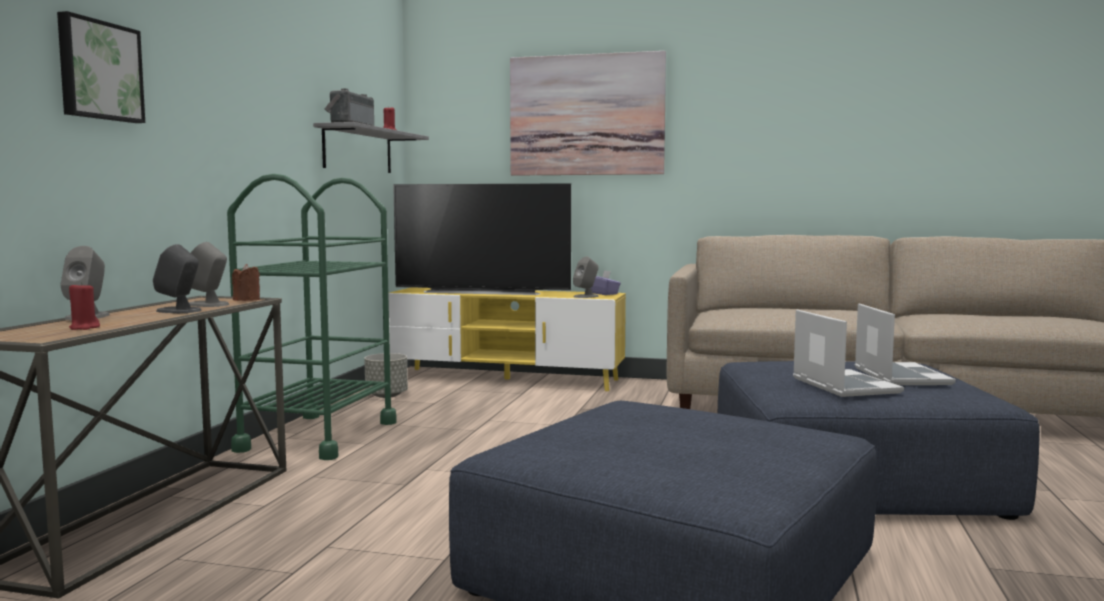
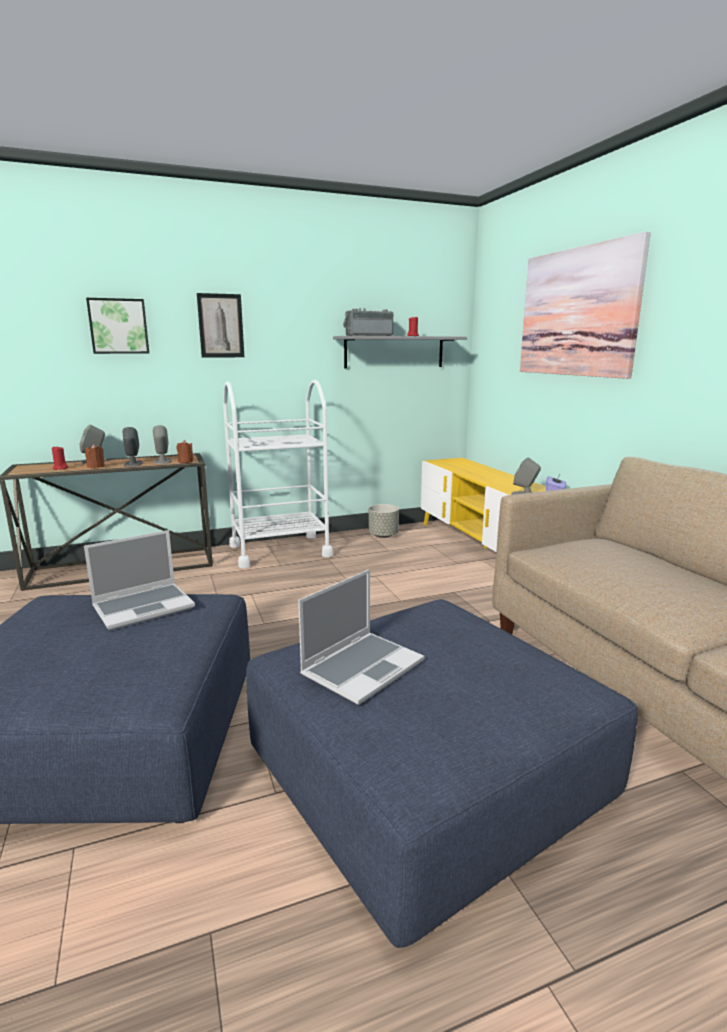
camera: 55 degrees right, 10 degrees up
(144, 318) = (96, 466): none -> brown candle
(214, 91) = (221, 326): none -> picture
(318, 436) = (280, 550): green cart -> white cart
(483, 292) = (478, 472): television -> none
(899, 376) = (459, 691): laptop -> laptop (144, 607)

